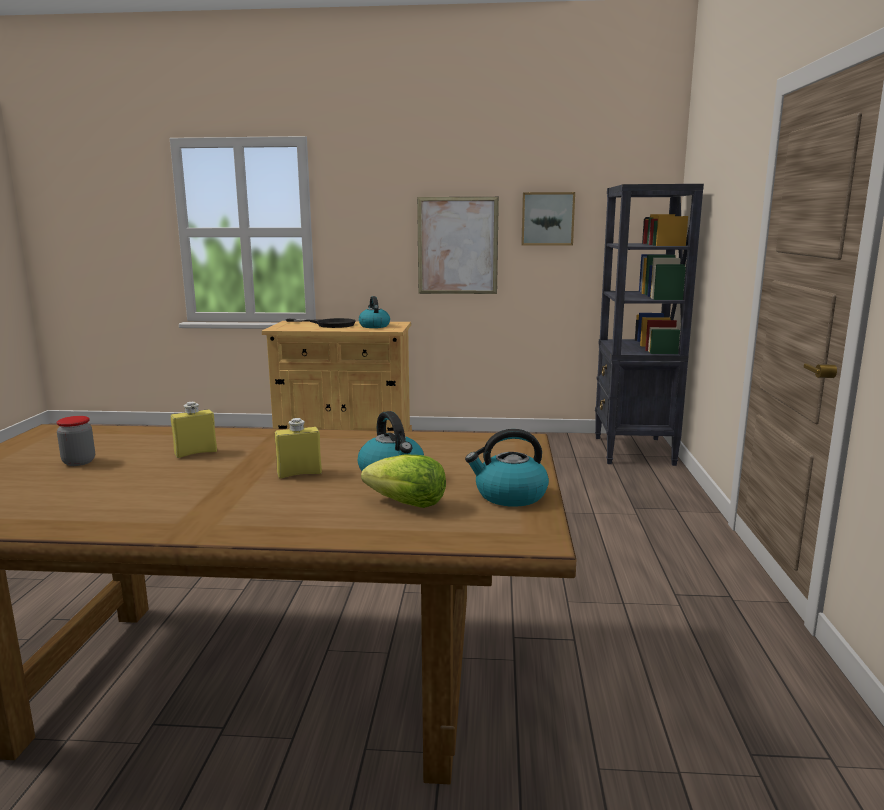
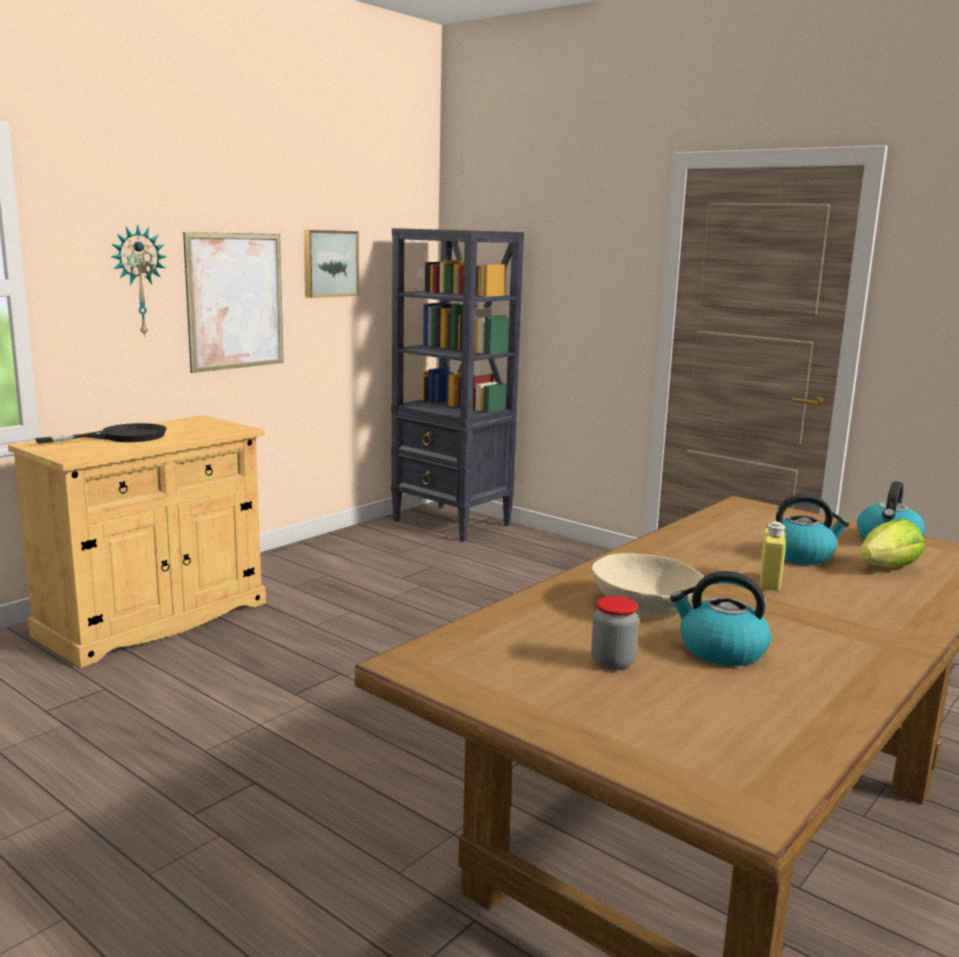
camera: 55 degrees left, 0 degrees up
(196, 453) = (645, 606): yellow bottle -> beige bowl
(374, 326) = (193, 428): kettle -> kettle (720, 650)
(383, 230) = (138, 281): none -> wall clock

